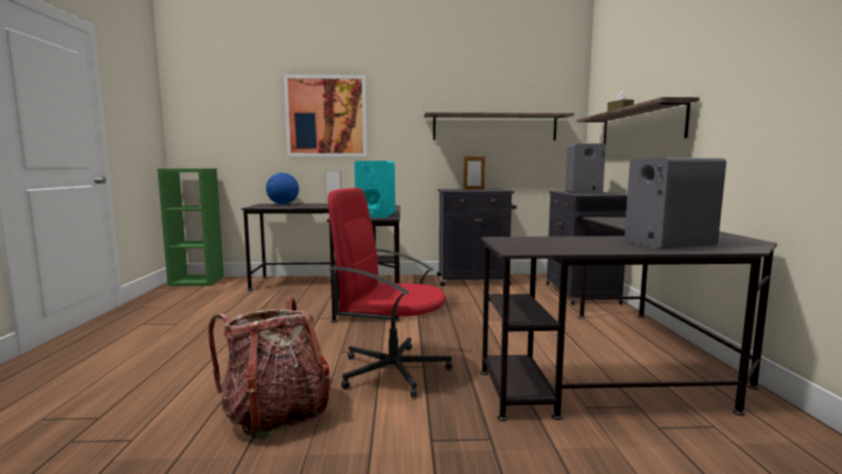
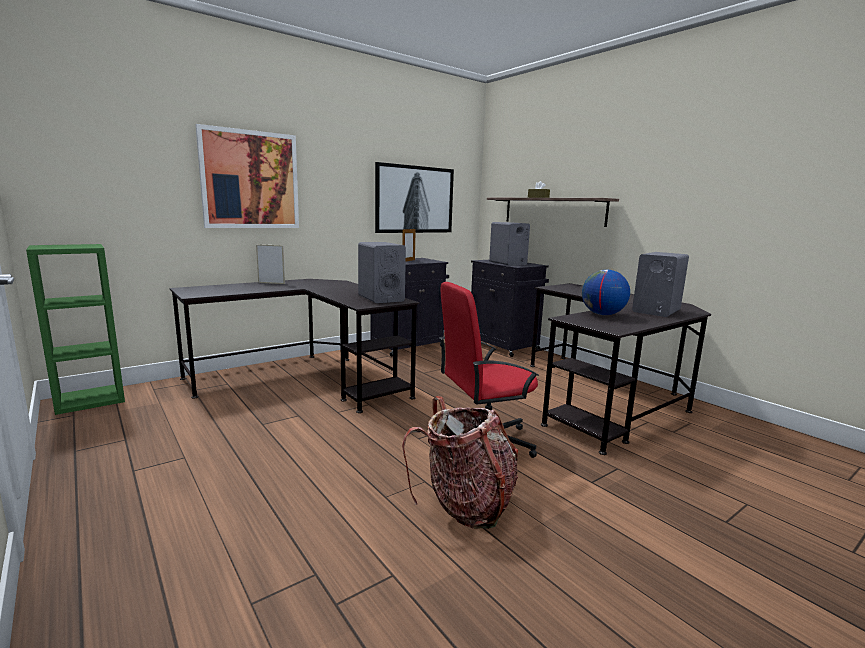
camera: 35 degrees left, 5 degrees up
(283, 204) = (210, 287): globe -> globe (602, 314)
(376, 215) = (380, 298): turquoise speaker -> grey speaker
(494, 127) = (414, 199): shelf -> picture

